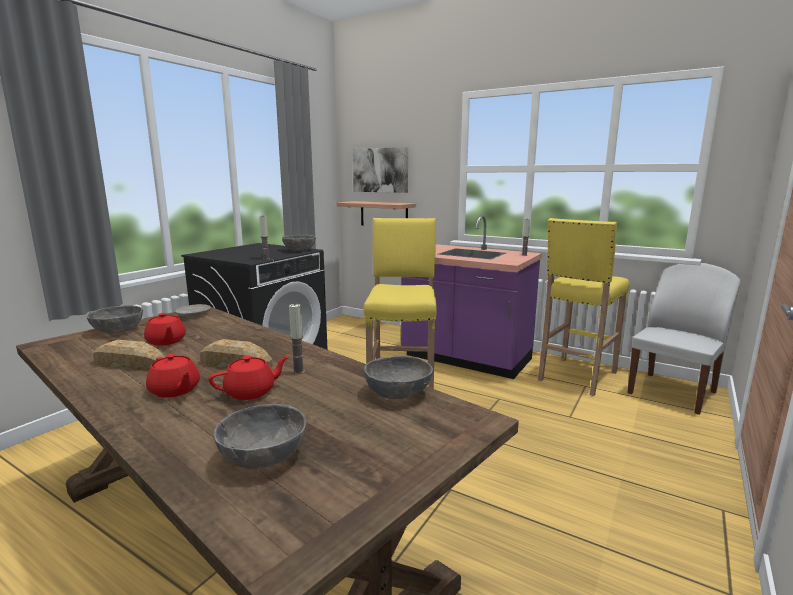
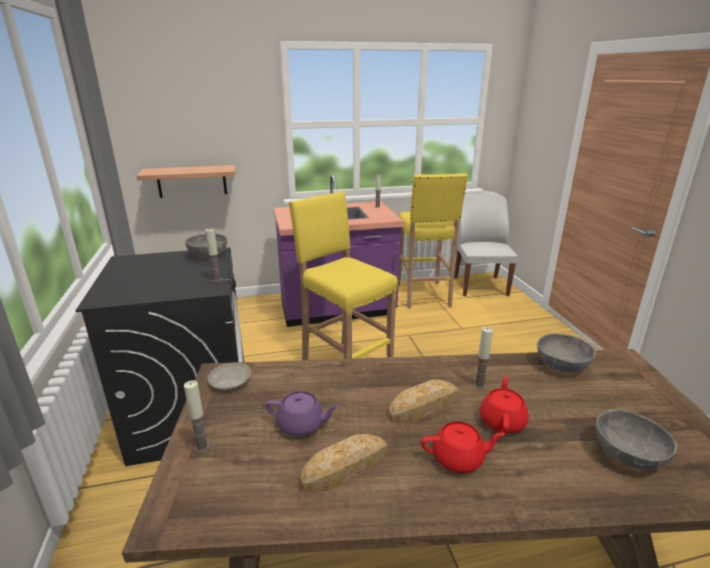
camera: 45 degrees left, 10 degrees up
(117, 330) = (202, 447): grey bowl -> candle
(166, 341) = (301, 425): red teapot -> purple teapot
(380, 170) = (179, 128): picture -> none

